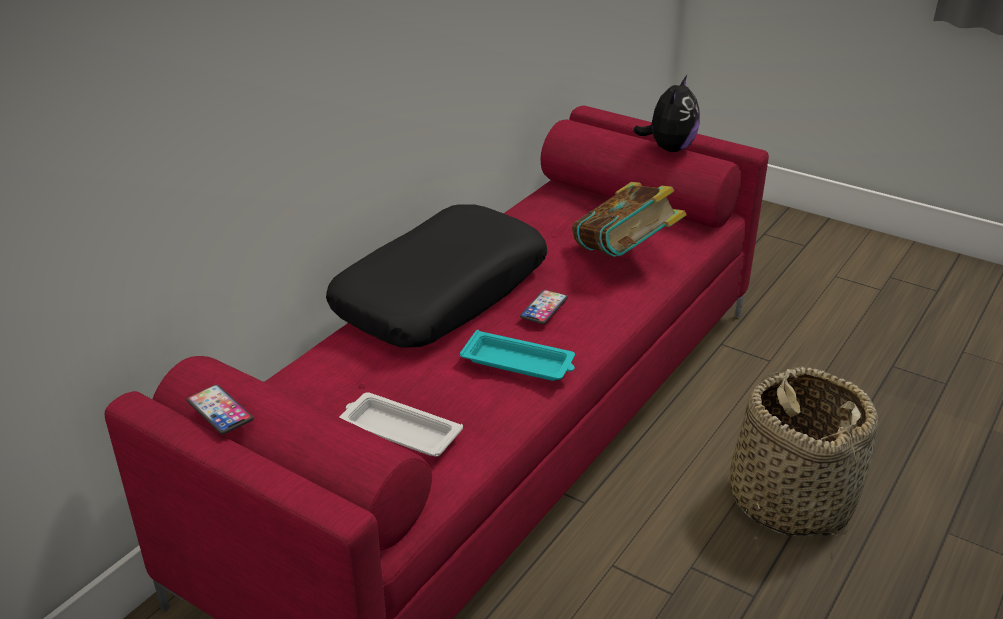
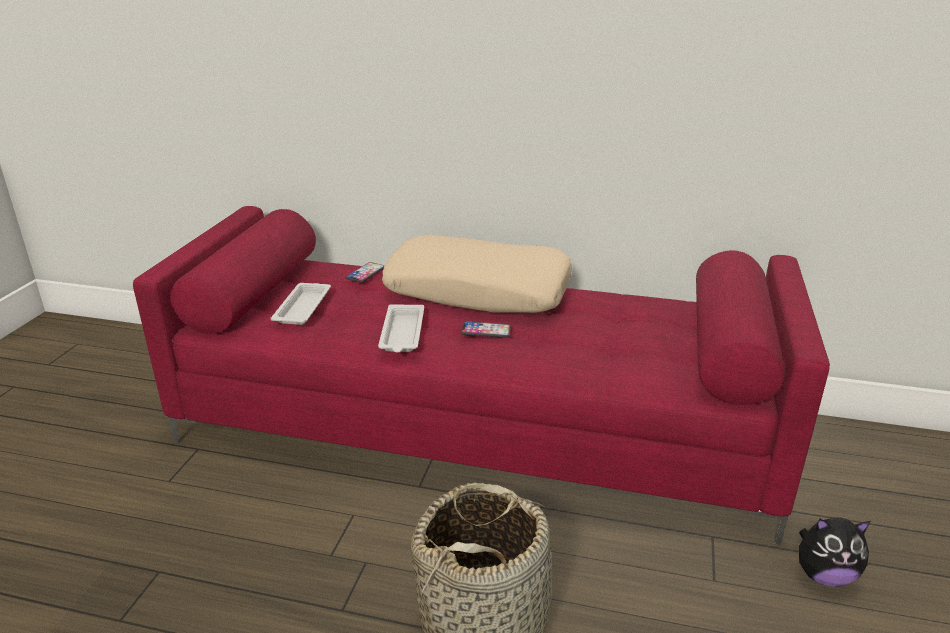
camera: 70 degrees right, 5 degrees down
(219, 410) = (238, 225): phone -> phone (365, 273)
(441, 294) = (478, 291): black pillow -> beige pillow
(519, 363) = (402, 334): turquoise tray -> white tray
(624, 256) = (600, 353): book -> none
(669, 148) = (743, 303): plush toy -> plush toy (824, 575)

